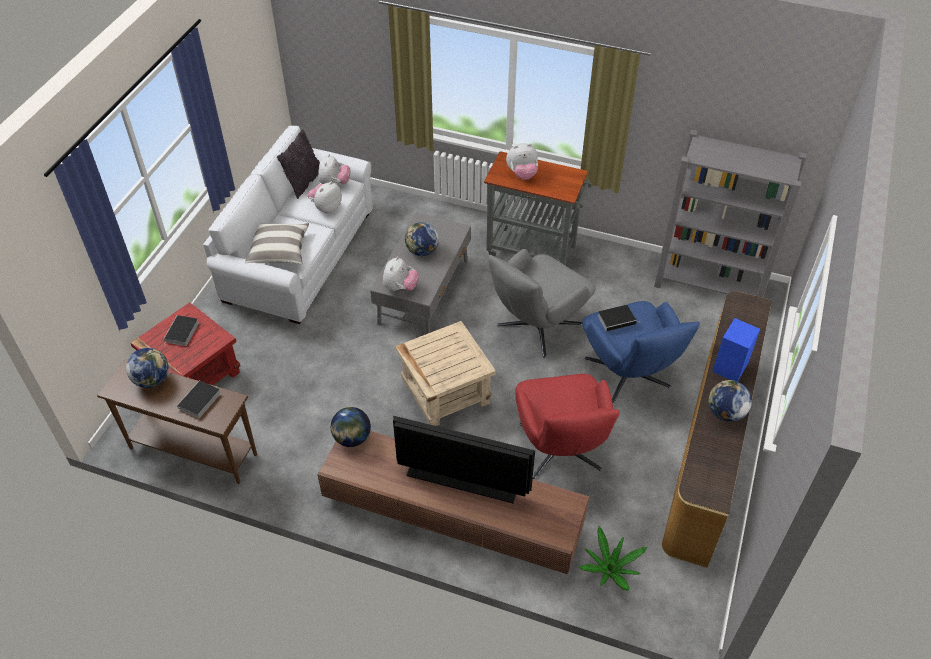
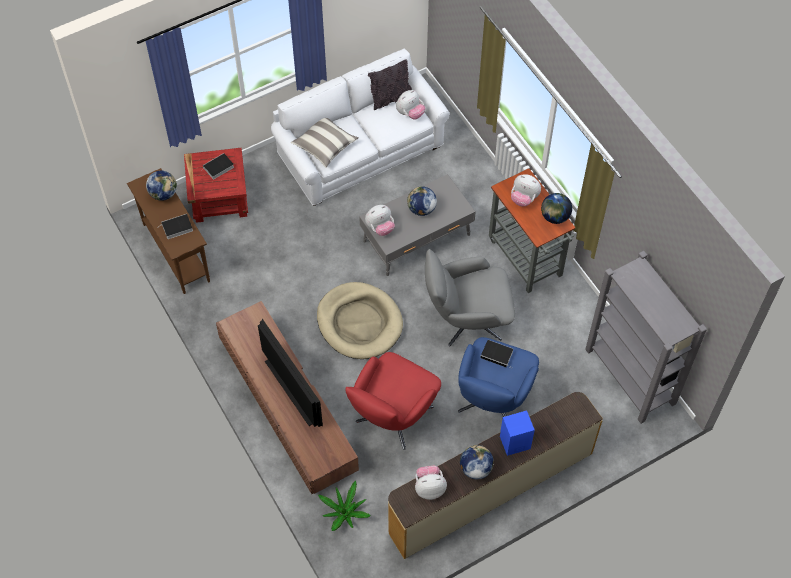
camera: 40 degrees right, 10 degrees up
(326, 207) = (386, 130): plush toy -> plush toy (429, 488)
(352, 438) = (256, 314): globe -> globe (554, 217)
(445, 392) = (359, 323): beige side table -> beige dog bed

